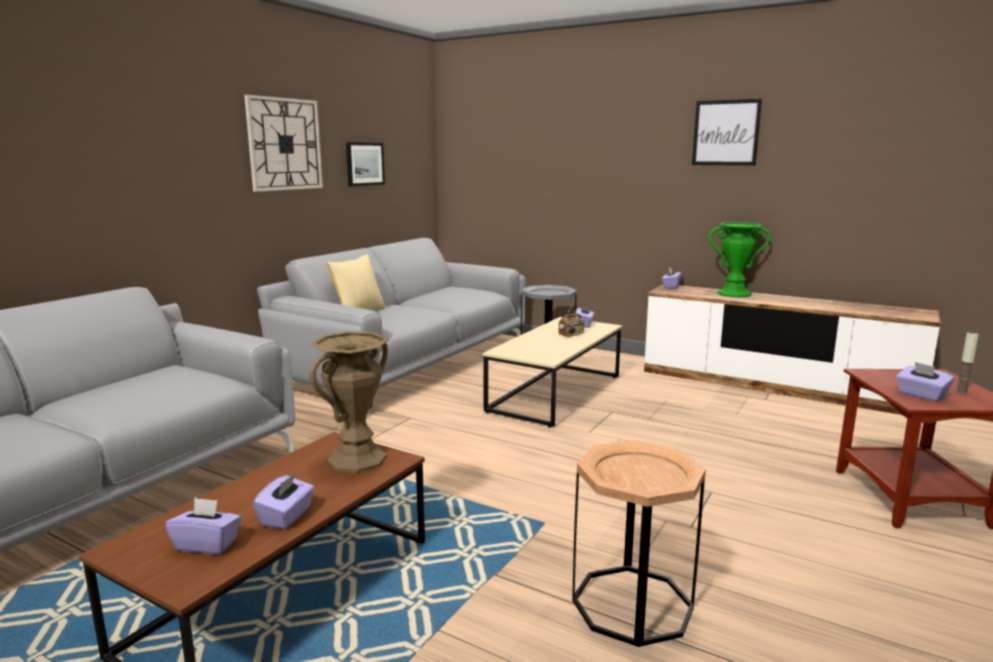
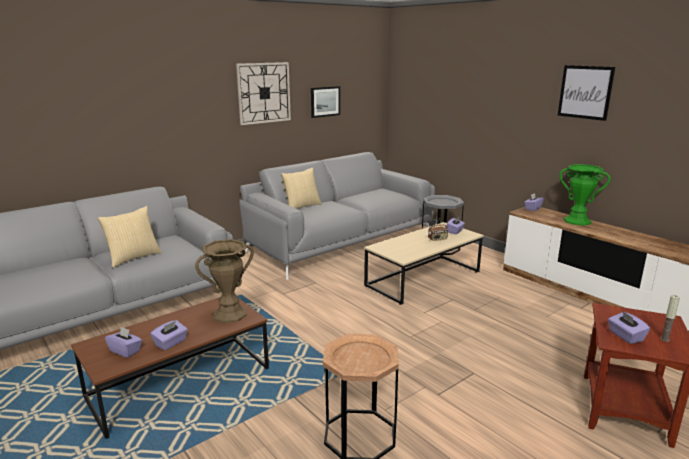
camera: 20 degrees right, 5 degrees up
(123, 401) = (133, 257): none -> pillow

